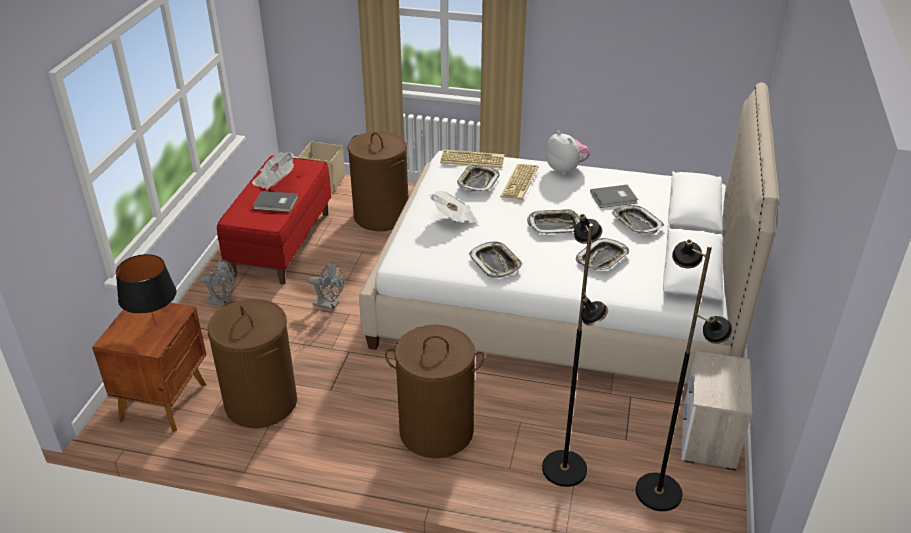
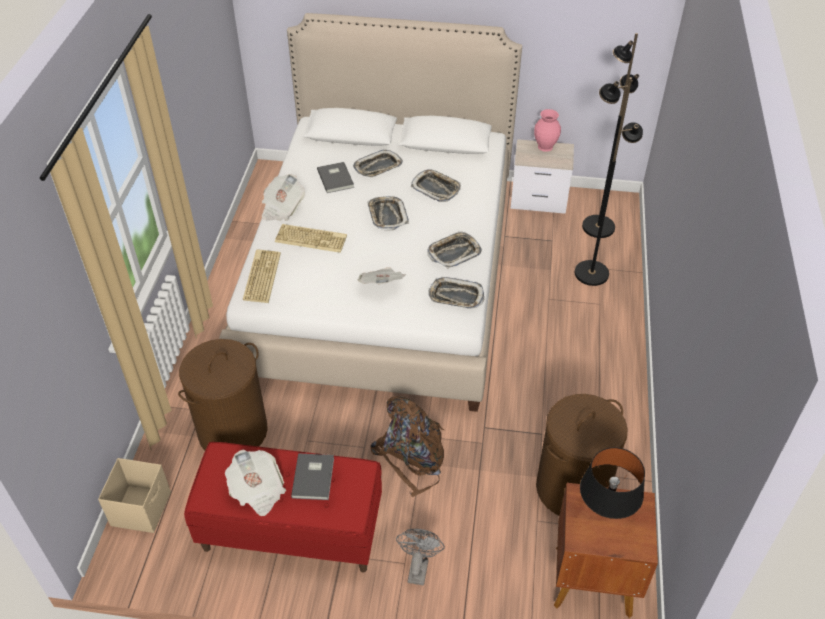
camera: 95 degrees left, 10 degrees up
(329, 305) = (412, 456): grey fan -> brown backpack
(436, 431) = (573, 351): brown laundry basket -> none
(478, 181) = (311, 269): tray -> tray (455, 296)
(565, 169) = (282, 208): plush toy -> newspaper
(737, 383) = (546, 147): none -> pink vase

